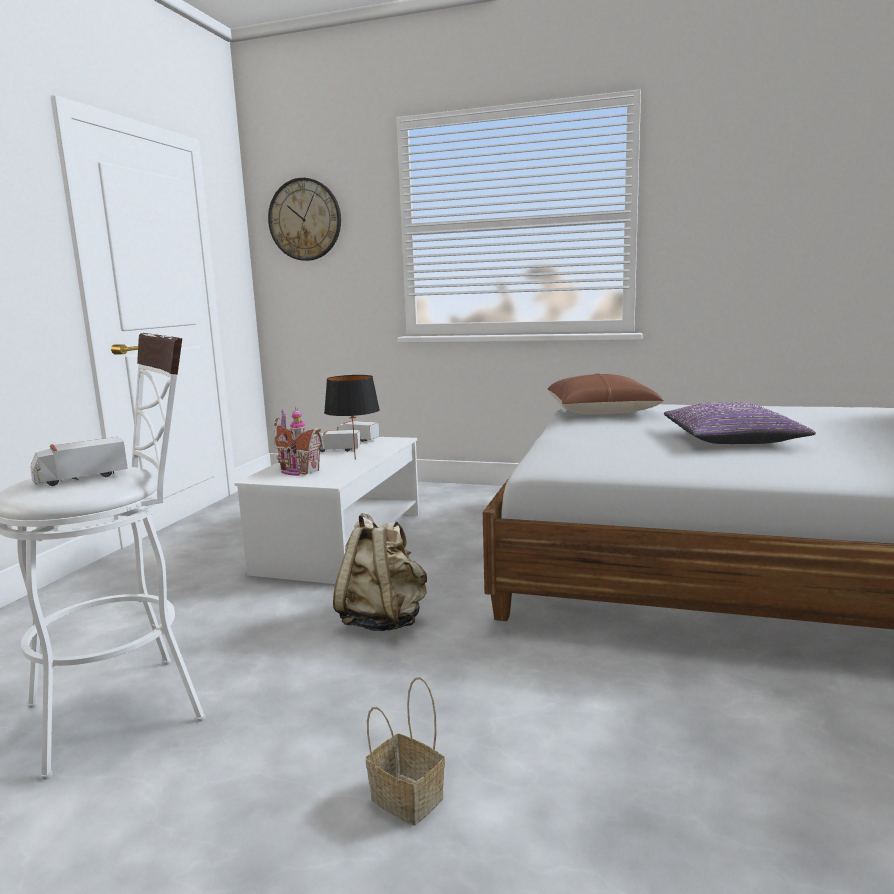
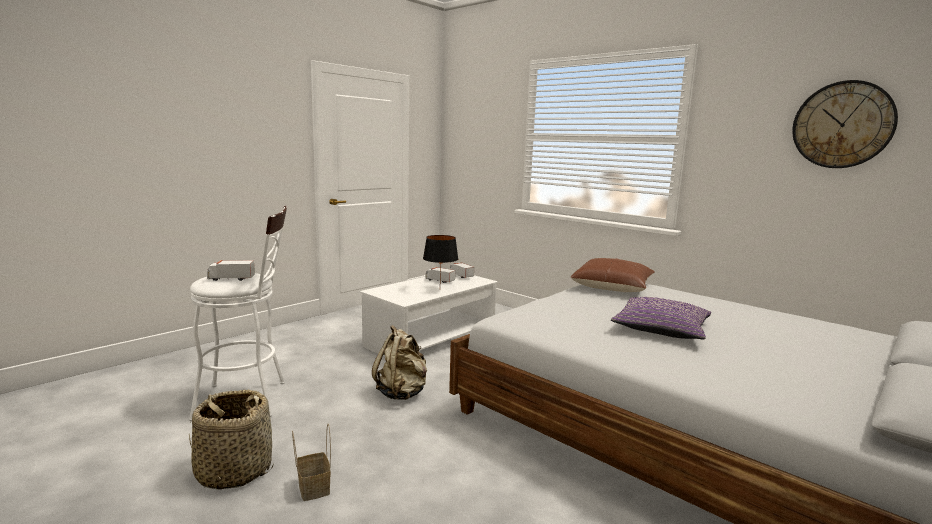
camera: 25 degrees right, 0 degrees up
(233, 829) = (234, 471): none -> basket
(297, 471) = (399, 290): toy house -> none
(305, 220) = (471, 125): wall clock -> wall clock (842, 125)

